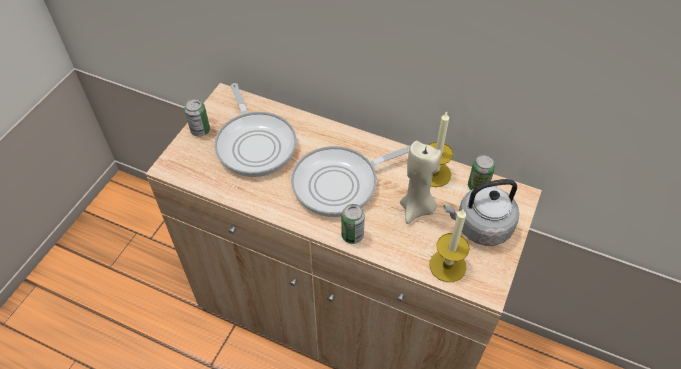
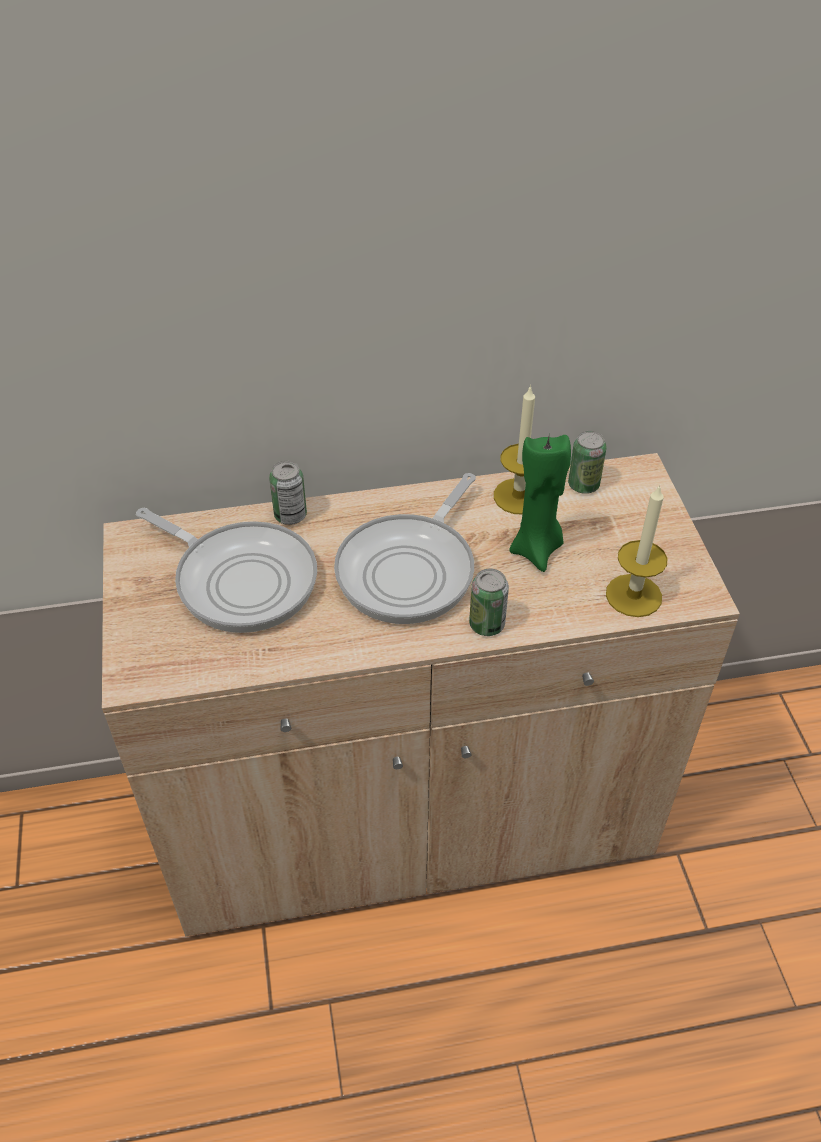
camera: 35 degrees left, 5 degrees down
(200, 130) = (136, 603): can -> can (290, 515)
(417, 209) = (536, 549): beige candle -> green candle
(480, 227) = (629, 530): grey kettle -> none

